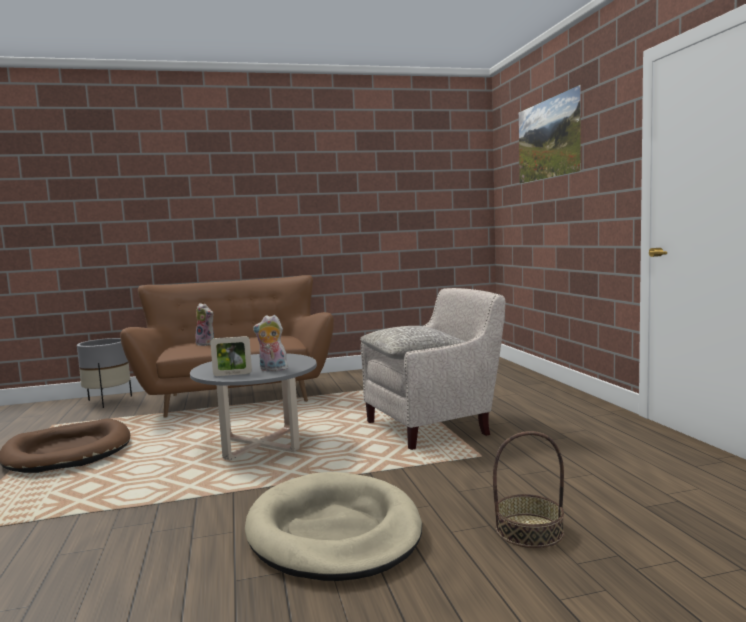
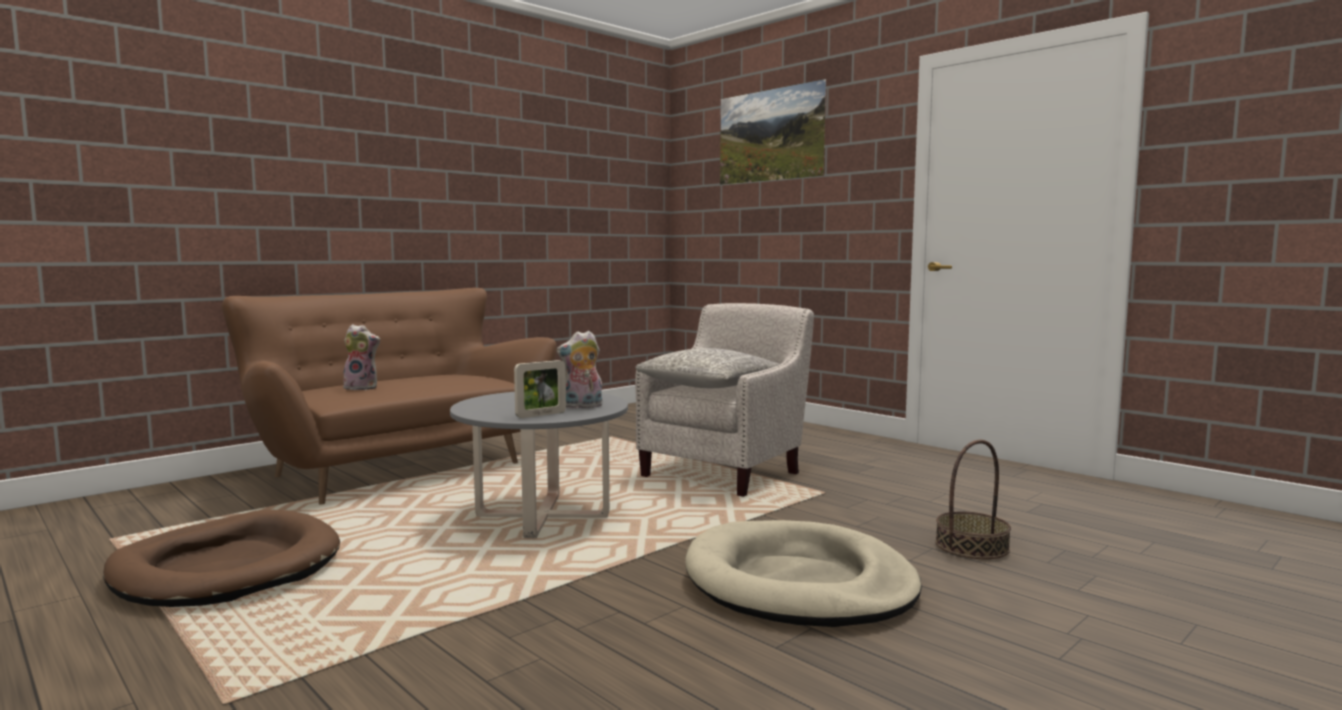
camera: 30 degrees left, 0 degrees up
(108, 401) = (157, 496): grey planter -> none

